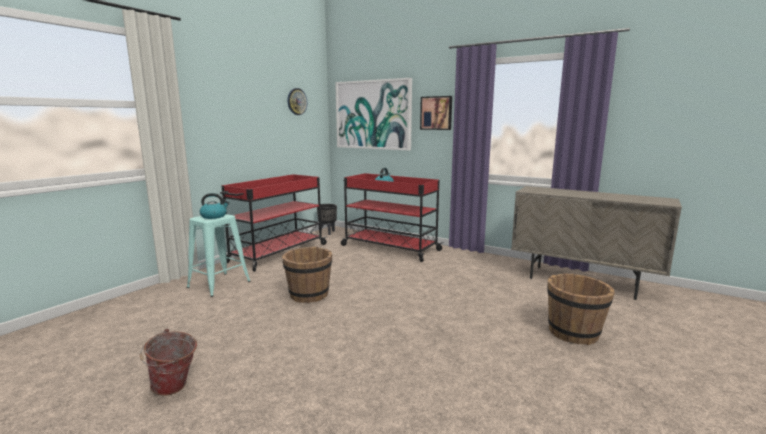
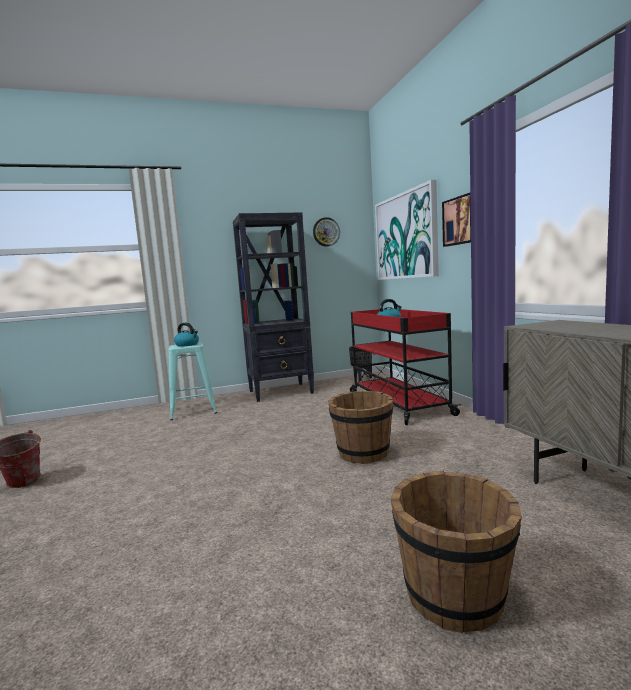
camera: 40 degrees right, 5 degrees down
(277, 253) = (281, 392): red cart -> black bookcase
(309, 295) = (233, 435): brown bucket -> brown bucket (363, 453)

